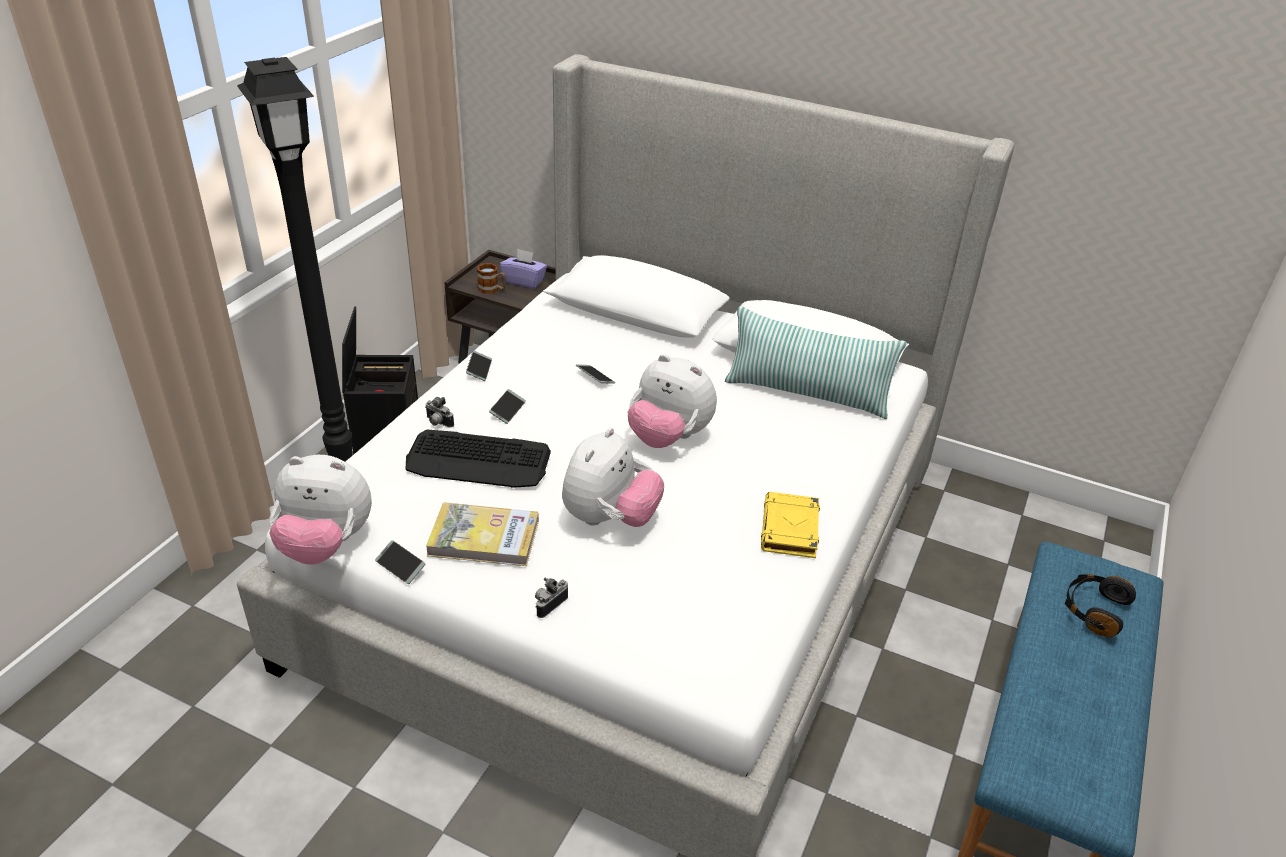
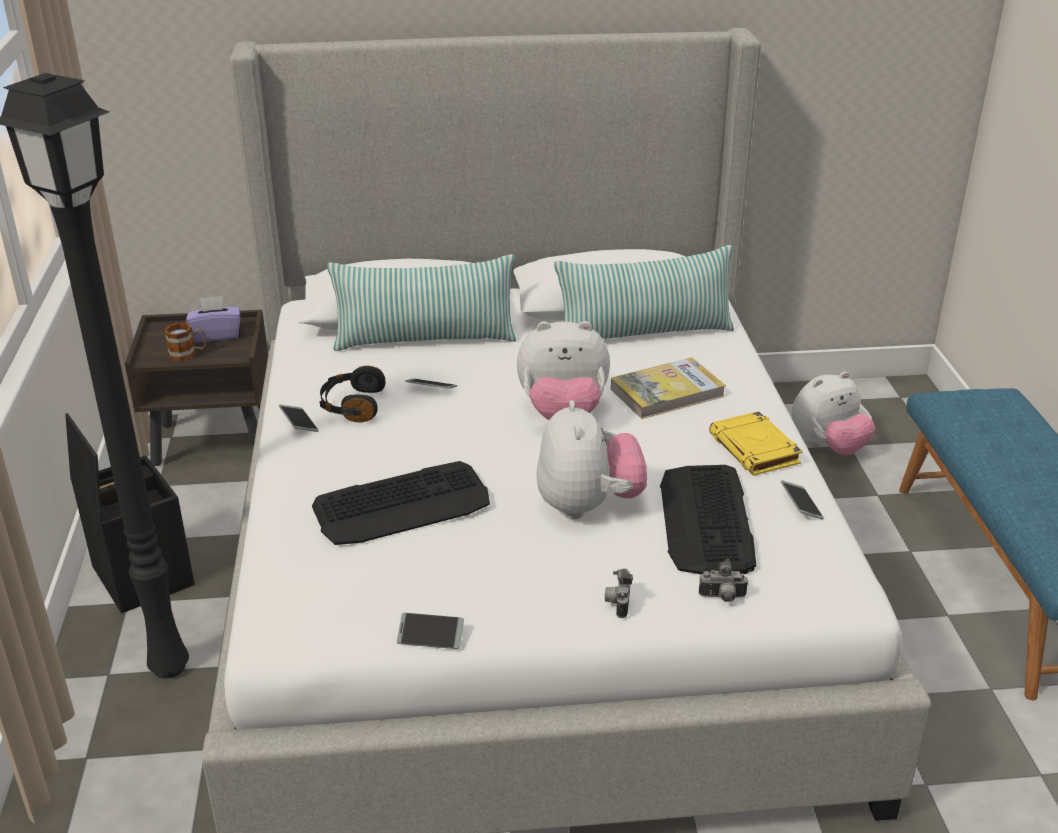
camera: 30 degrees left, 5 degrees down
(325, 545) = (321, 654): plush toy -> plush toy (827, 447)
(438, 423) = (313, 489): camera -> camera (722, 598)
(484, 538) = (490, 573): book -> book (667, 392)
(507, 410) = (375, 449): phone -> phone (801, 505)
(631, 337) = (425, 339): none -> pillow
(685, 571) = (706, 520): none -> keyboard
(1093, 610) = (1002, 429): black headphones -> black headphones (352, 405)

